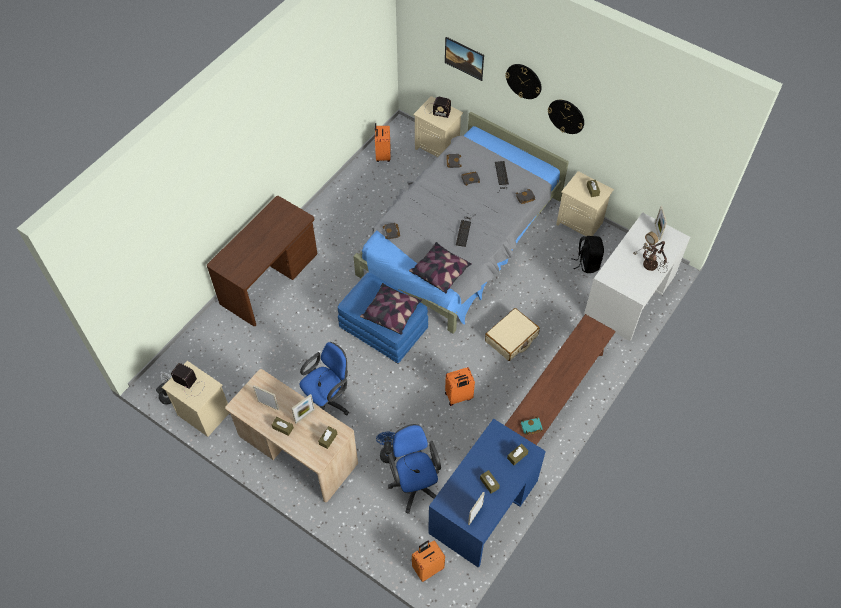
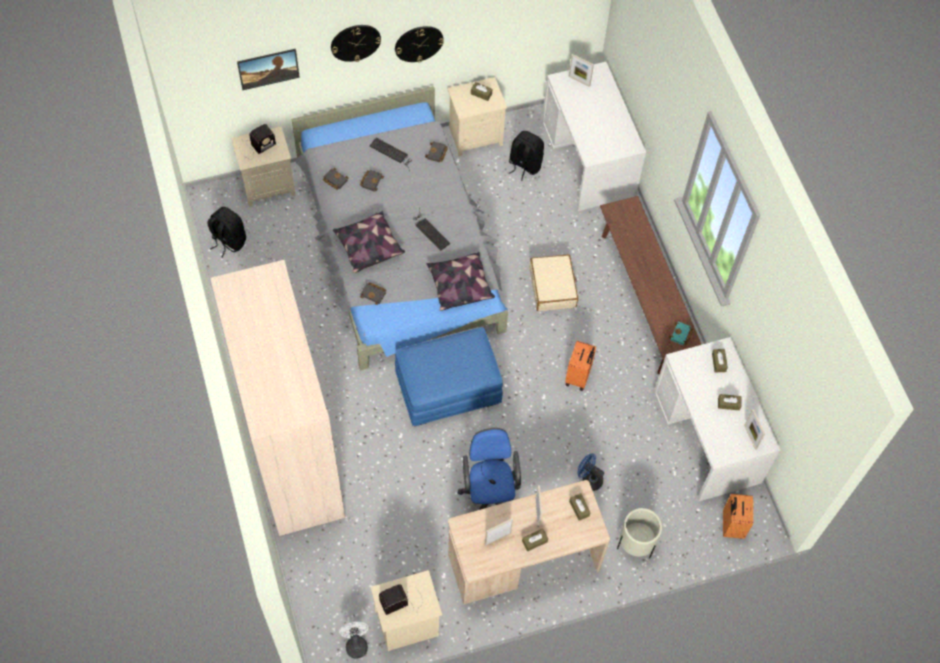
camera: 55 degrees left, 5 degrees up
(270, 279) = (293, 454): brown desk -> beige wardrobe
(362, 513) = (635, 544): none -> beige planter
(382, 155) = (228, 241): orange suitcase -> black backpack
(391, 312) = (465, 362): pillow -> pillow (368, 246)
(415, 484) = (640, 478): blue office chair -> none
(483, 506) = (707, 436): blue desk -> white desk
(650, 265) = (610, 114): table lamp -> none

